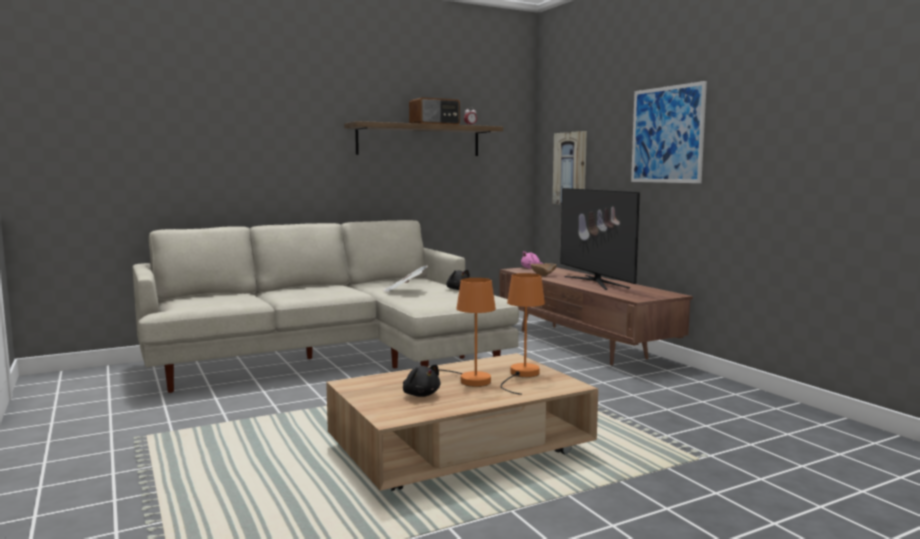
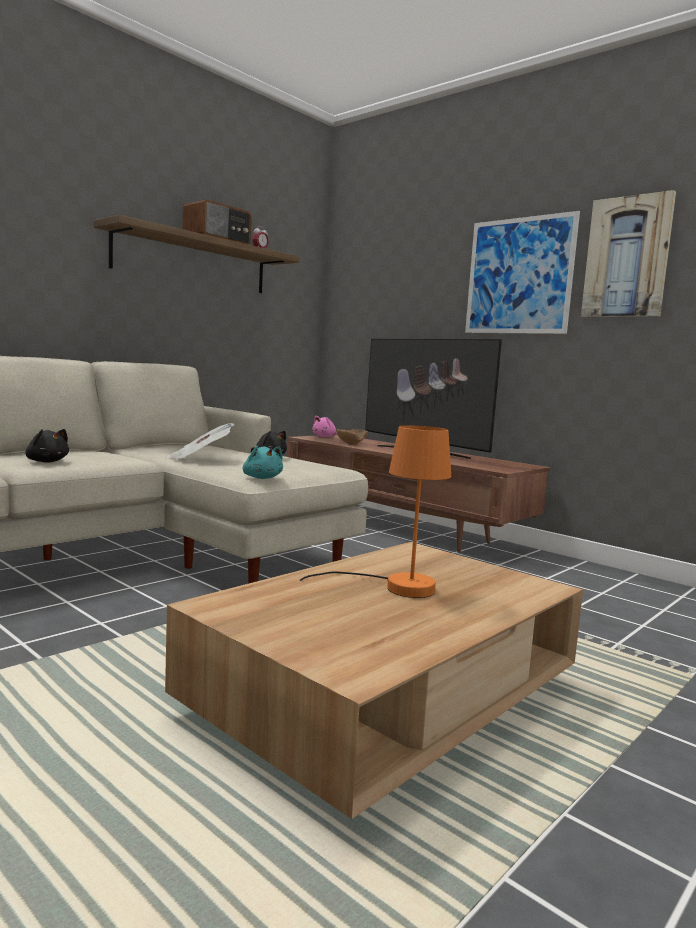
camera: 20 degrees left, 0 degrees up
(420, 394) = (354, 618): black plush toy -> black plush toy (46, 462)
(430, 306) = (262, 478): none -> turquoise plush toy
(521, 375) = (461, 575): orange table lamp -> none
(570, 168) = (375, 317): picture -> picture (627, 257)

